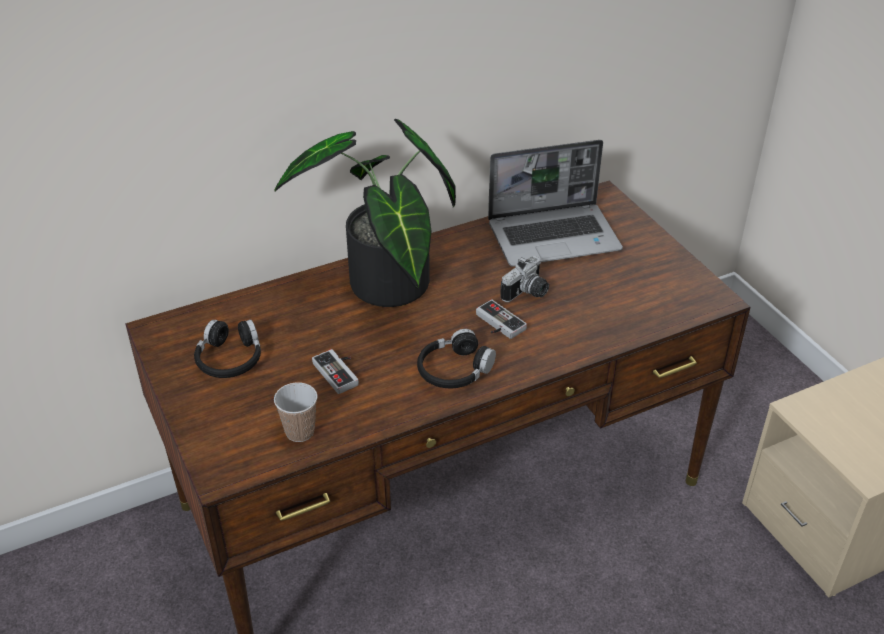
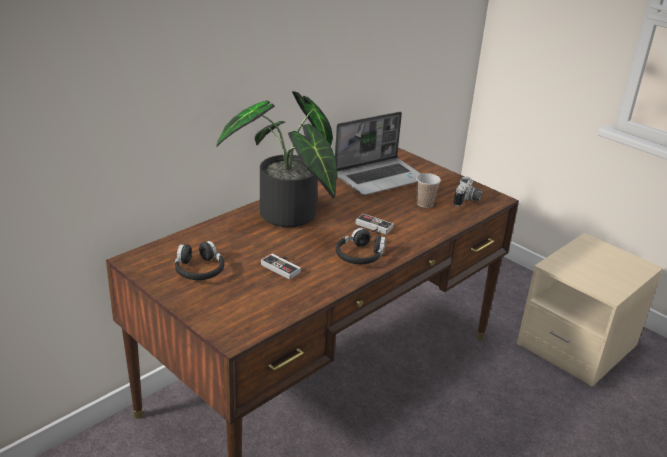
camera: 20 degrees left, 10 degrees down
(300, 432) = (275, 304): cup -> cup (425, 203)
(527, 293) = (381, 209): camera -> camera (468, 200)

